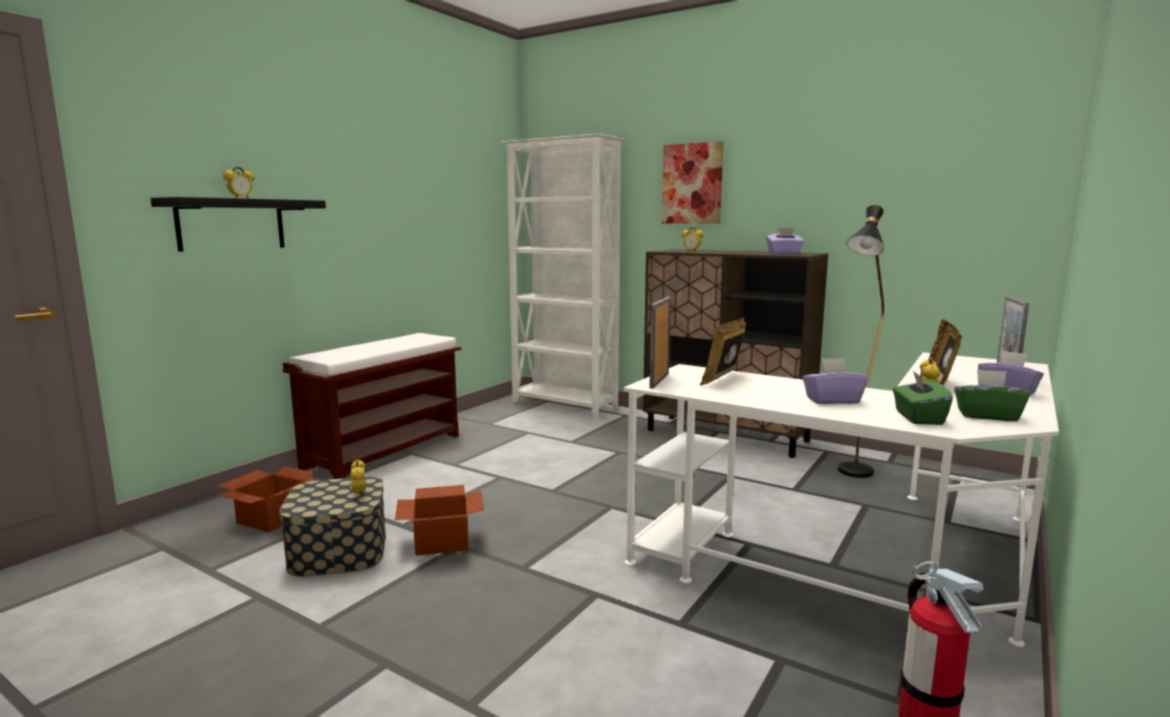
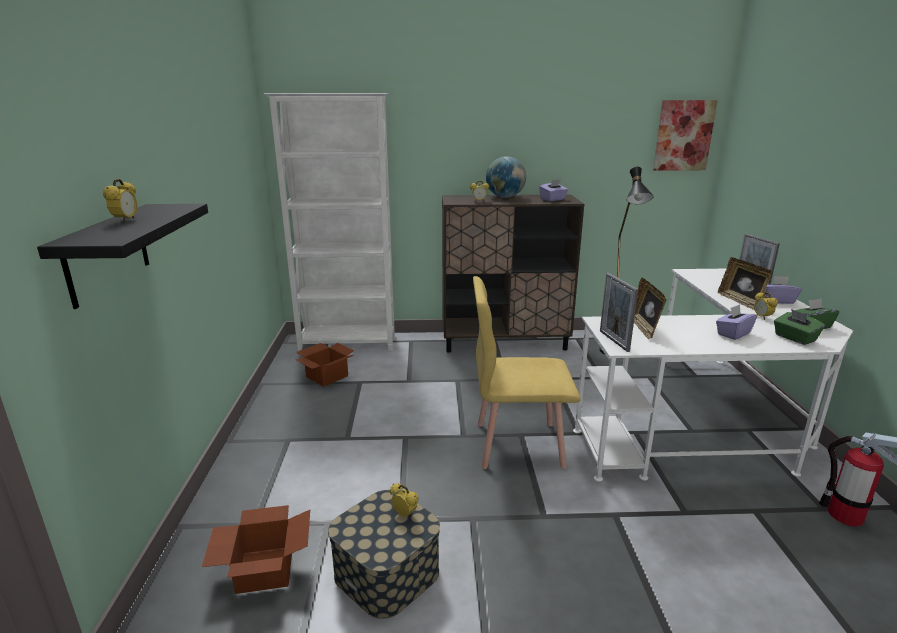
camera: 35 degrees left, 10 degrees up
(385, 451) = (258, 446): brown bench -> none
(443, 540) = (454, 519): cardboard box -> cardboard box (327, 376)
(594, 512) = (517, 444): none -> yellow chair
(692, 184) = (456, 137): picture -> picture (683, 135)
(734, 251) = (505, 197): none -> globe

